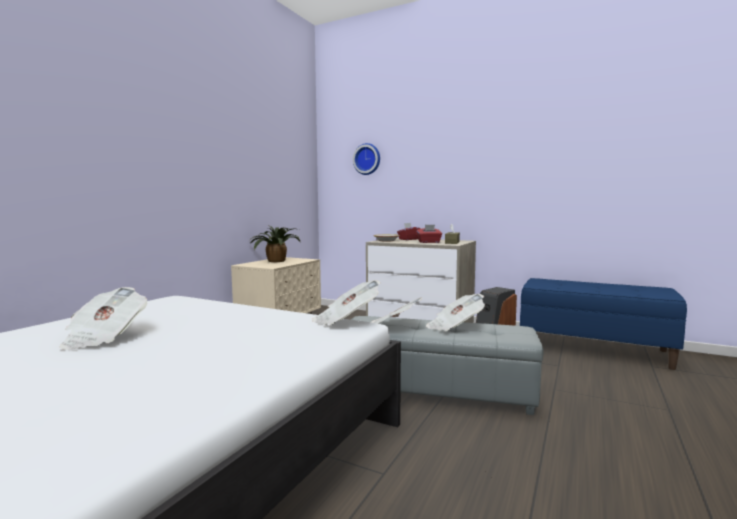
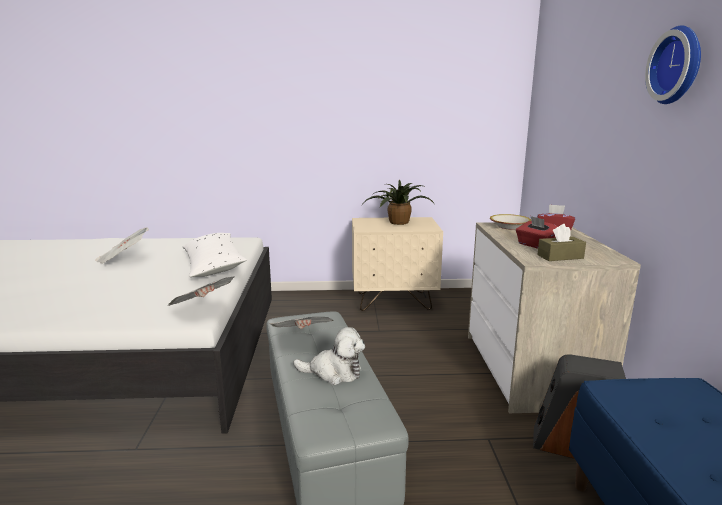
camera: 60 degrees right, 10 degrees up
(229, 311) = (213, 264): none -> white pillow
(367, 159) = (565, 91): wall clock -> wall clock (678, 65)
(454, 327) = (334, 372): newspaper -> plush toy

